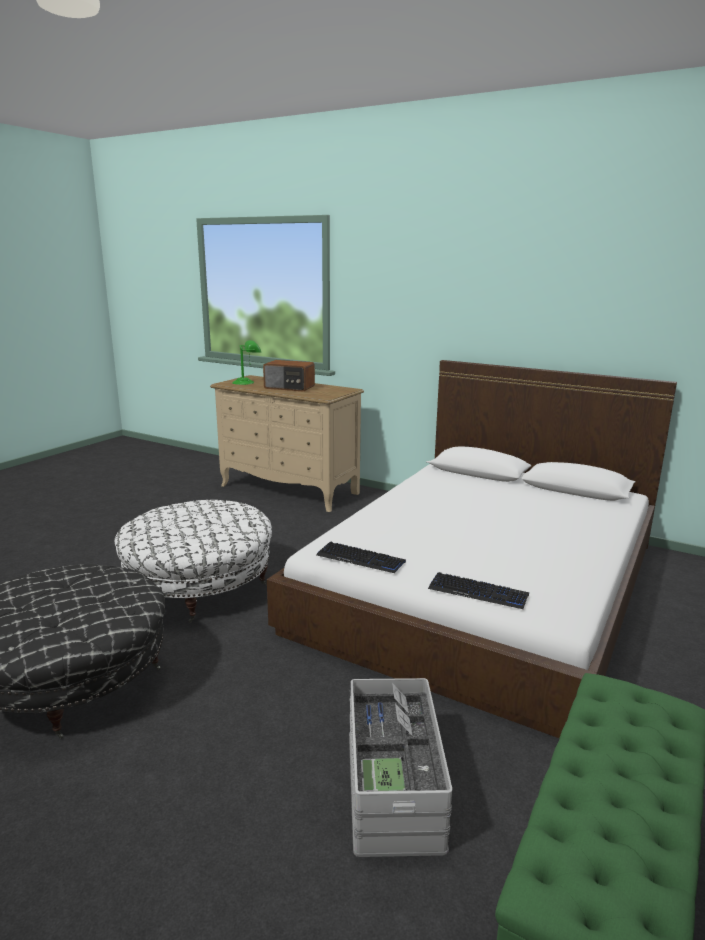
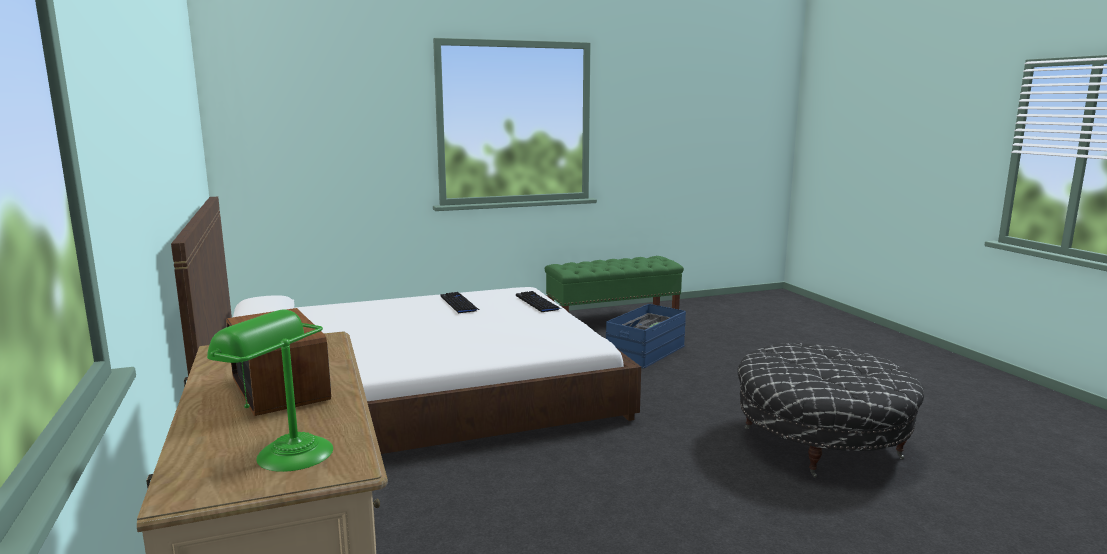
camera: 140 degrees left, 5 degrees down
(199, 587) = (667, 486): white ottoman -> none
(360, 559) = (571, 329): keyboard -> keyboard (459, 304)
(391, 785) = (646, 352): grey storage box -> blue storage box

